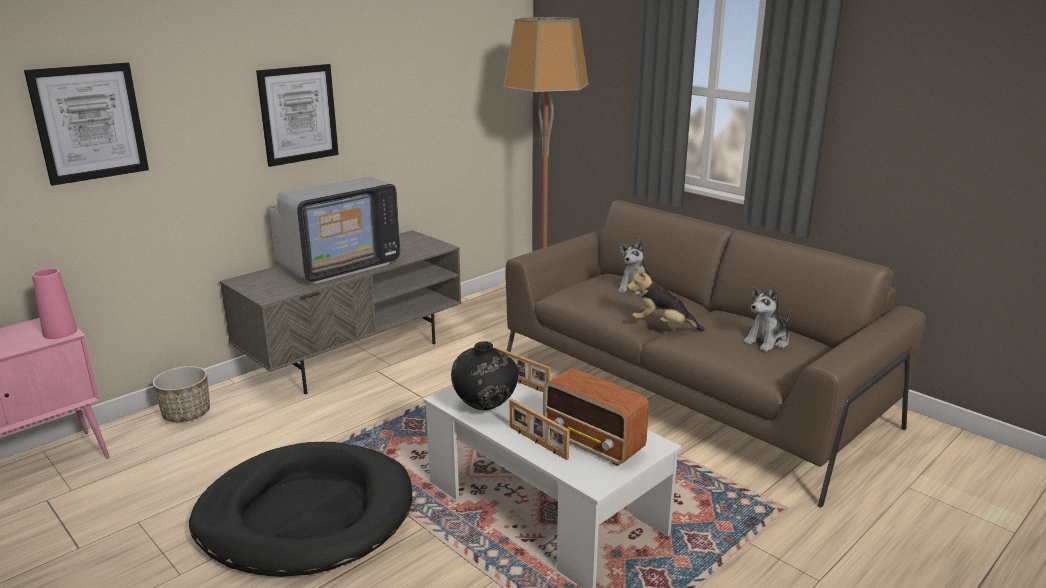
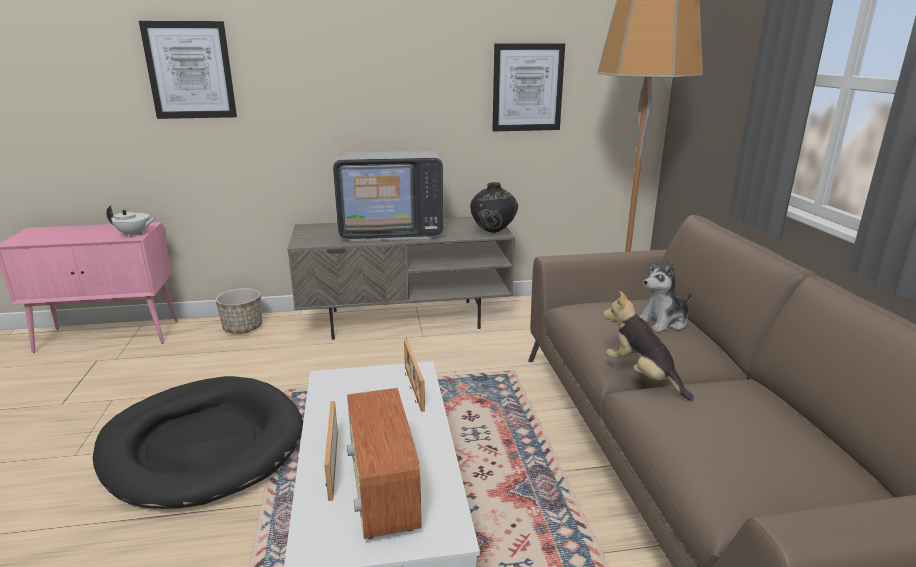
camera: 35 degrees right, 0 degrees up
(60, 332) = (134, 234): pink vase -> white teapot
(298, 114) = (382, 84): picture -> picture (527, 88)
(485, 408) = (344, 402): black vase -> black vase (493, 232)
(767, 341) = (771, 448): plush toy -> none

